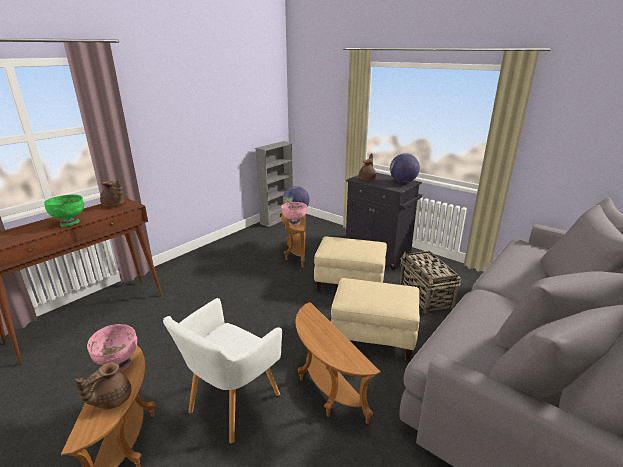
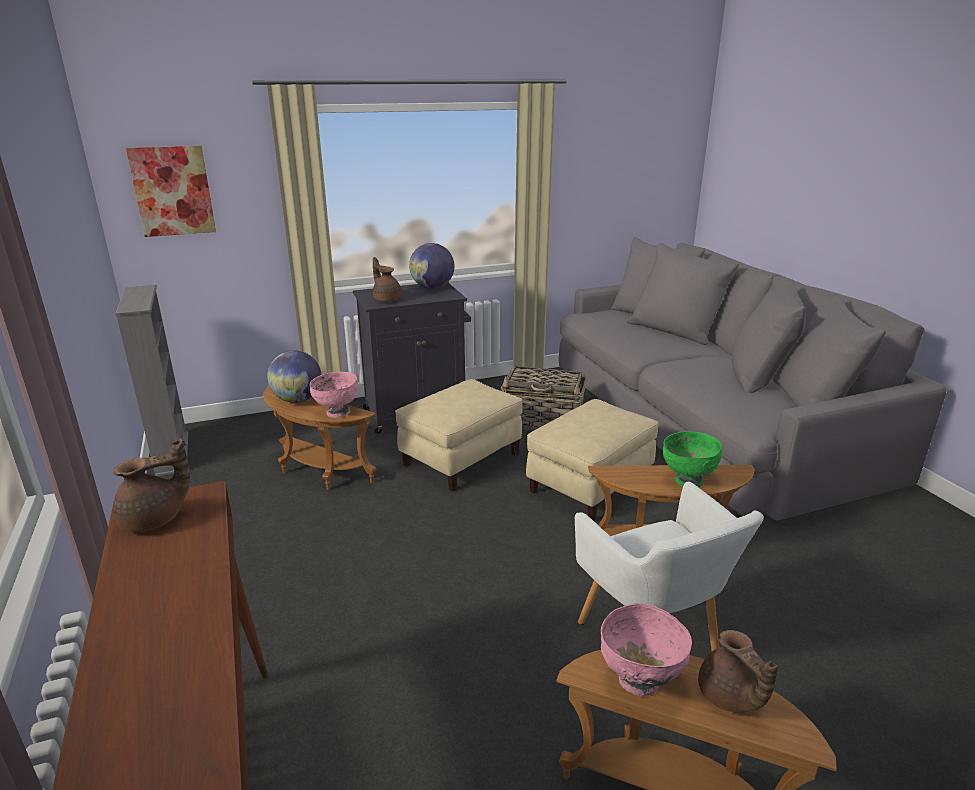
camera: 60 degrees left, 0 degrees up
(70, 223) = (193, 594): green bowl -> green bowl (688, 480)
(311, 101) = (173, 191): none -> picture

